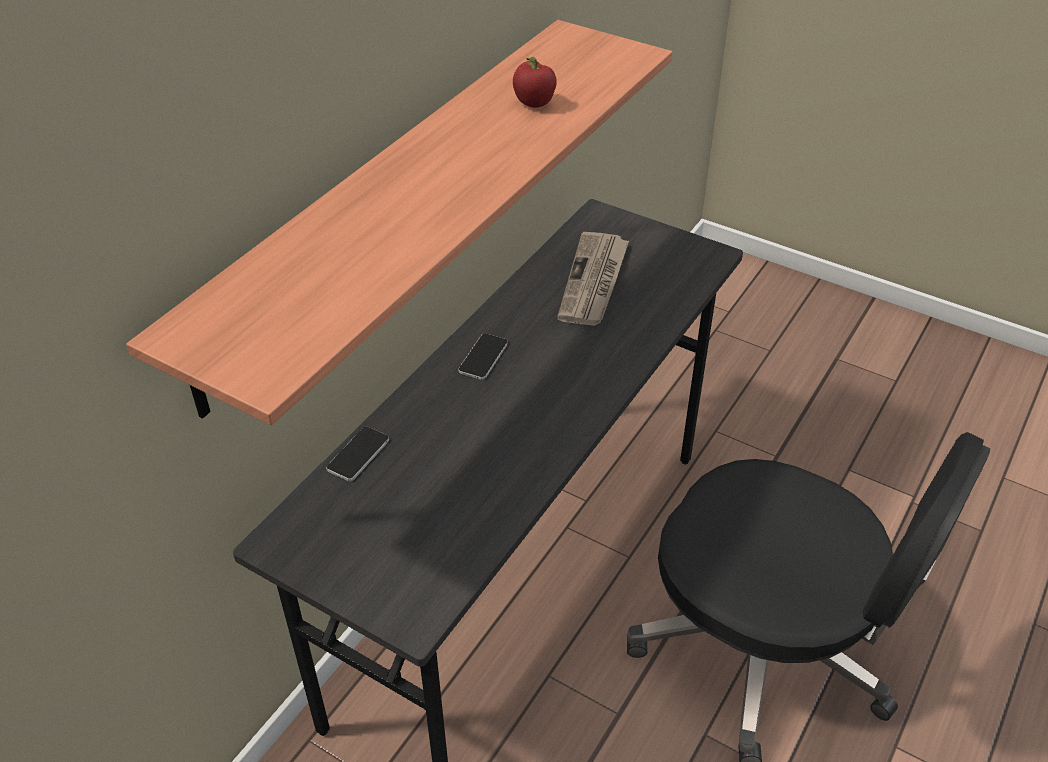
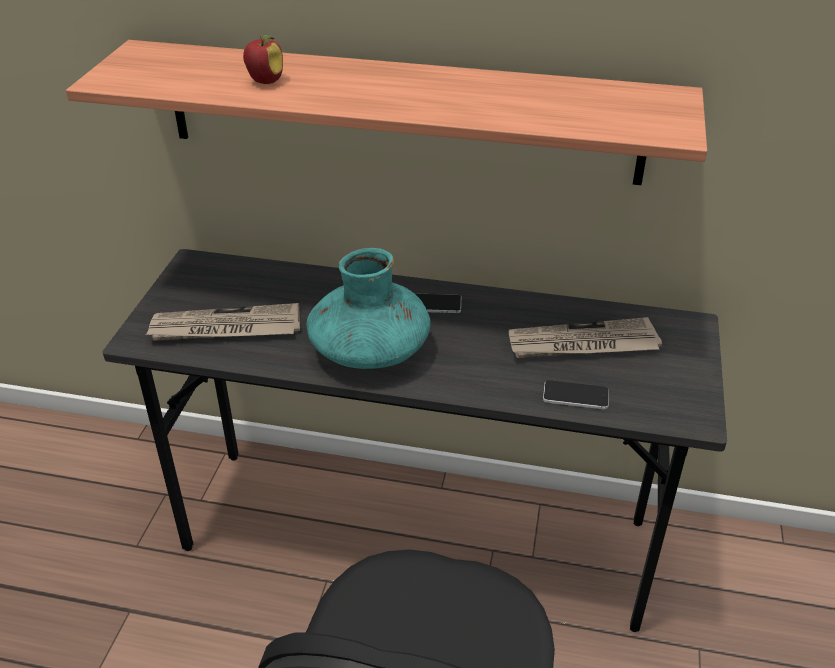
camera: 70 degrees right, 5 degrees down
(358, 454) = (290, 273): phone -> phone (575, 396)
(436, 531) = (225, 328): none -> newspaper
(533, 105) = (522, 102): apple -> apple (265, 81)
(536, 420) = (369, 350): none -> turquoise vase

